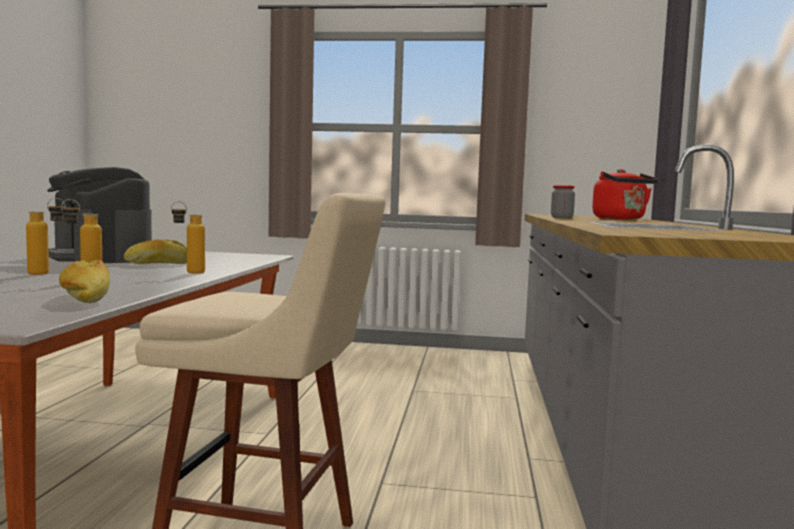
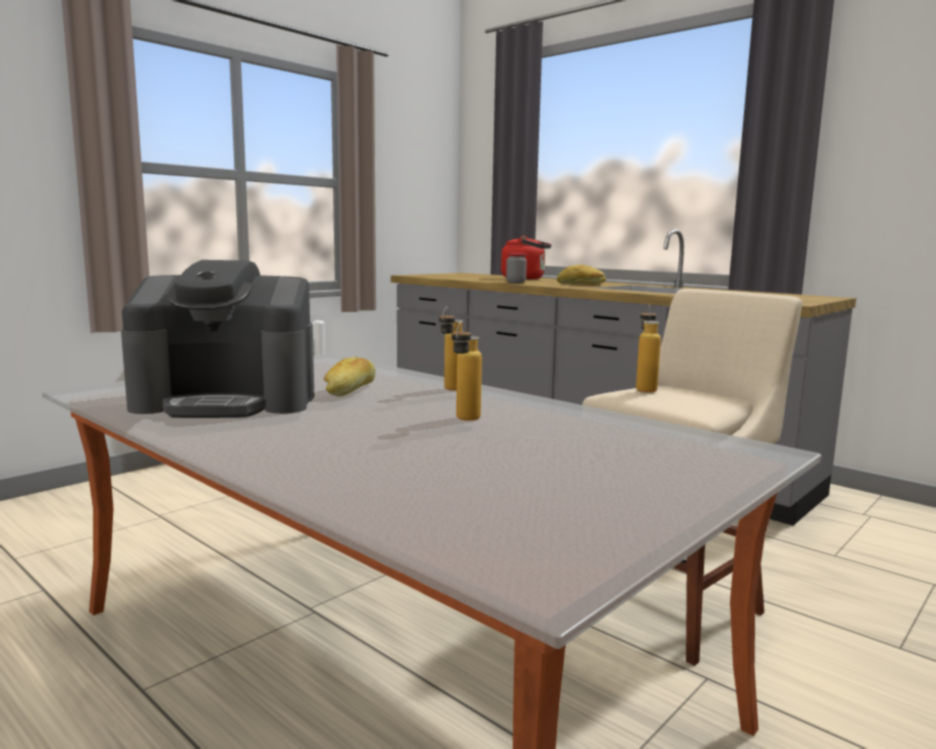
camera: 55 degrees left, 5 degrees up
(47, 273) = (392, 428): bottle -> bottle (645, 388)
(84, 298) = (628, 428): bread -> bread (581, 284)

